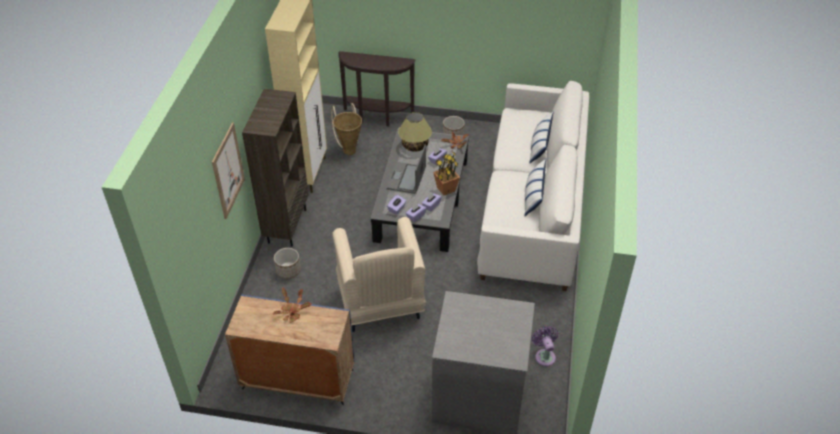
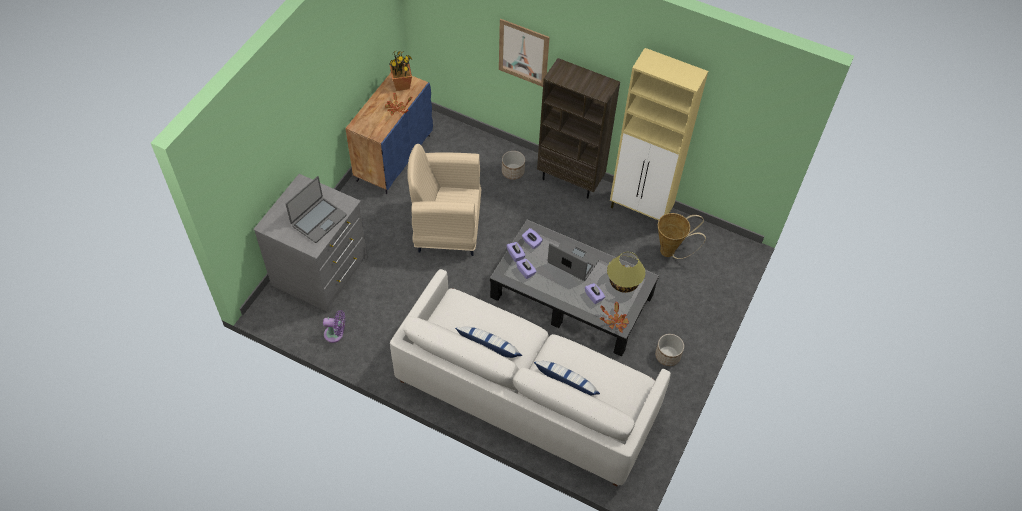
camera: 105 degrees right, 10 degrees up
(377, 118) = (719, 290): brown console table -> none
(445, 189) = (545, 291): potted plant -> potted plant (402, 85)
(487, 316) = (318, 220): none -> laptop

